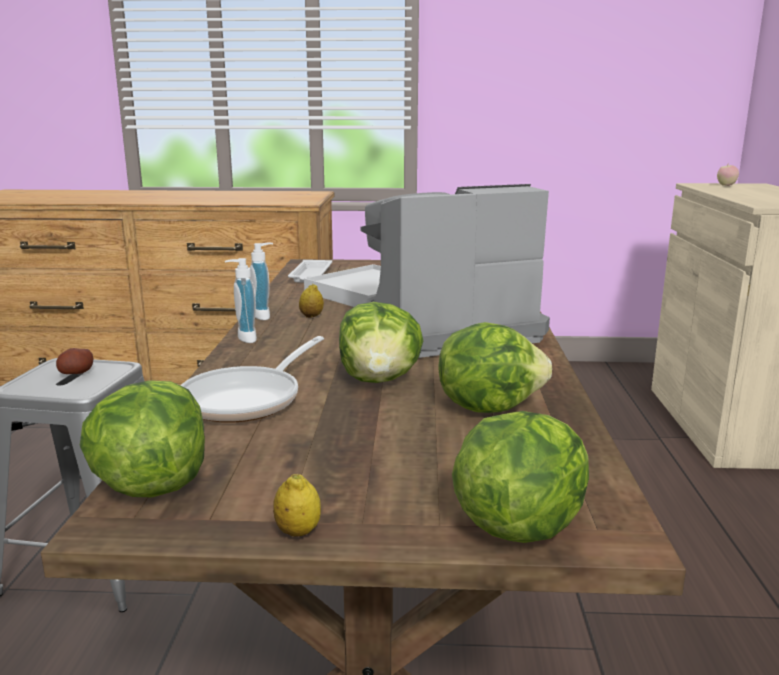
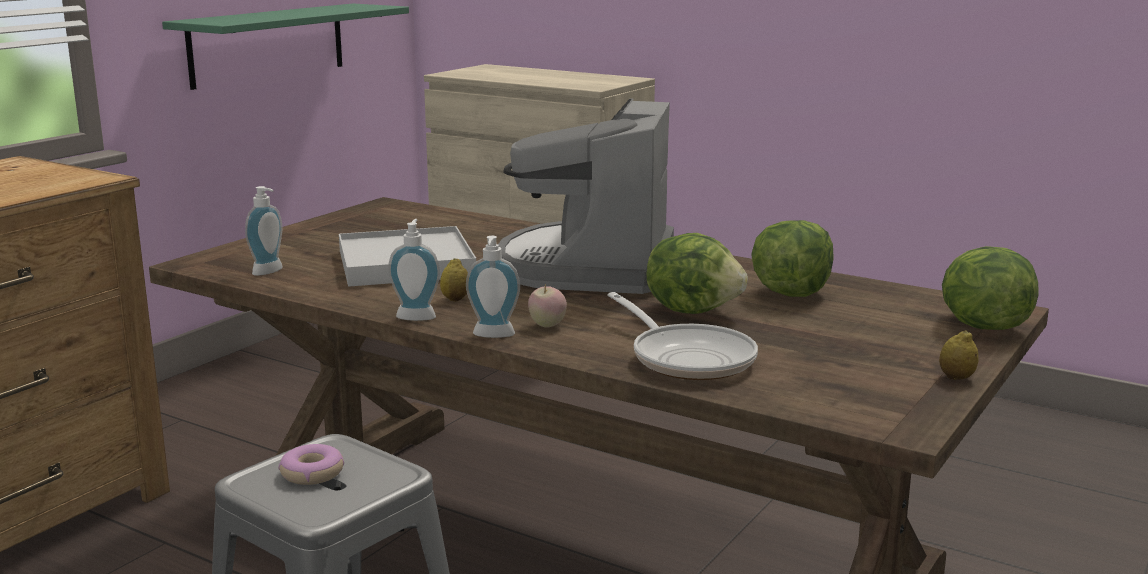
camera: 60 degrees left, 0 degrees up
(76, 373) = (312, 473): potato -> donut
(151, 485) = (847, 410): lettuce -> none
(310, 275) = (270, 272): white tray -> soap dispenser
(568, 147) = (268, 44): none -> green shelf
(726, 185) = (477, 72): apple -> apple (547, 325)

